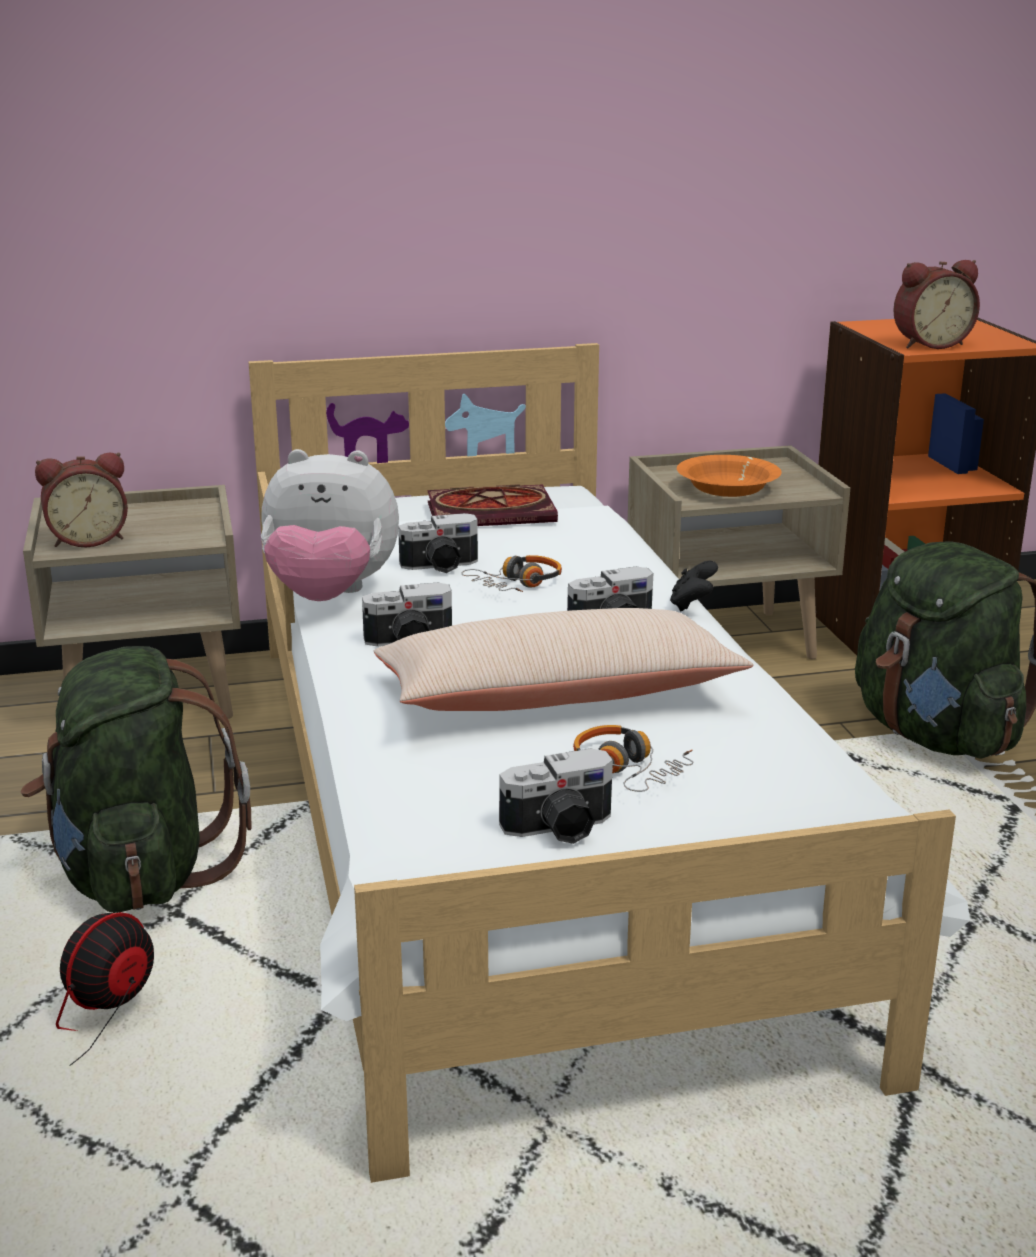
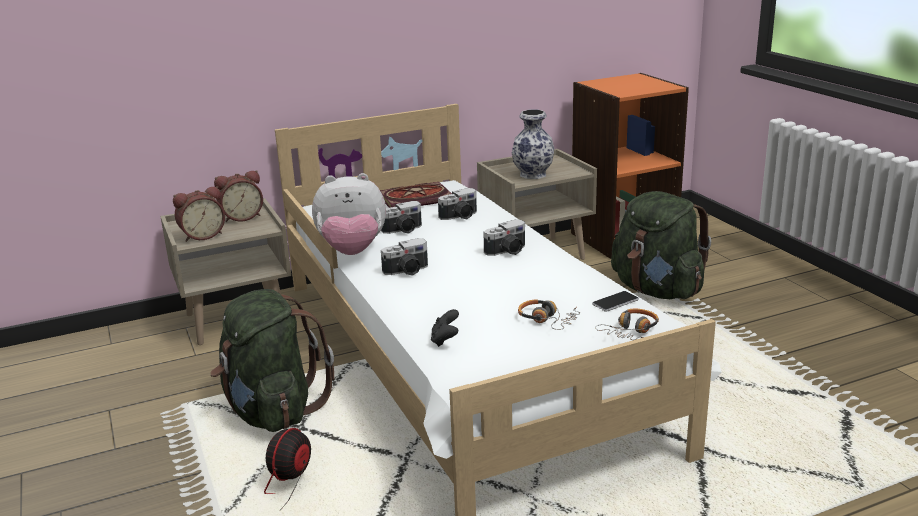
camera: 10 degrees left, 0 degrees up
(517, 584) = (448, 235): headphones -> headphones (631, 331)
(557, 696) = (495, 289): beige pillow -> none
(560, 829) = (527, 352): camera -> camera (460, 216)
(692, 605) = (542, 236): black game controller -> black game controller (445, 340)
(728, 489) = (533, 174): orange bowl -> vase
(779, 750) = (615, 302): none -> phone
(929, 344) = (629, 90): alarm clock -> alarm clock (241, 217)

